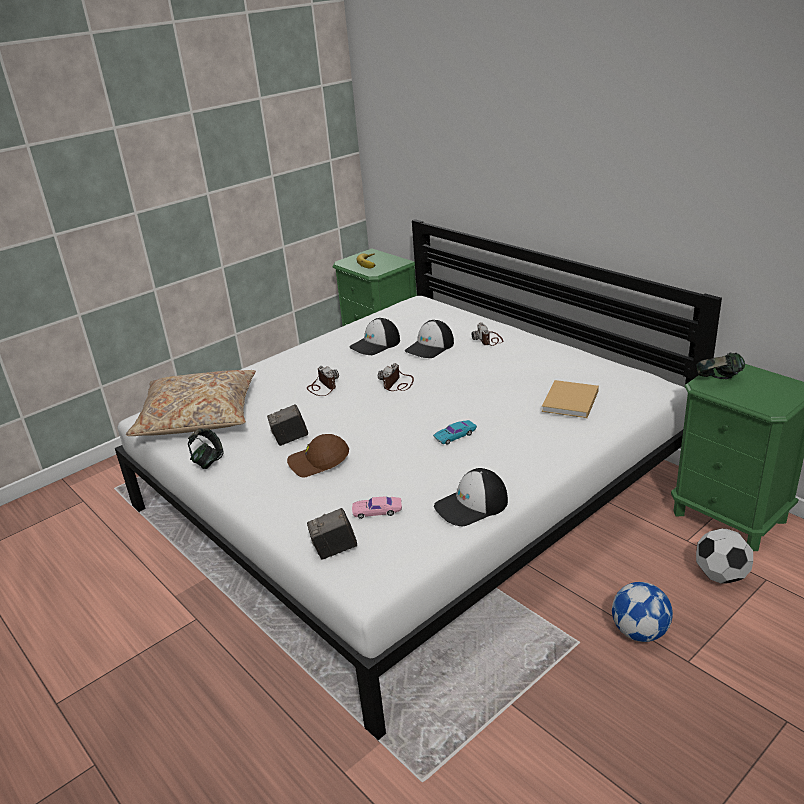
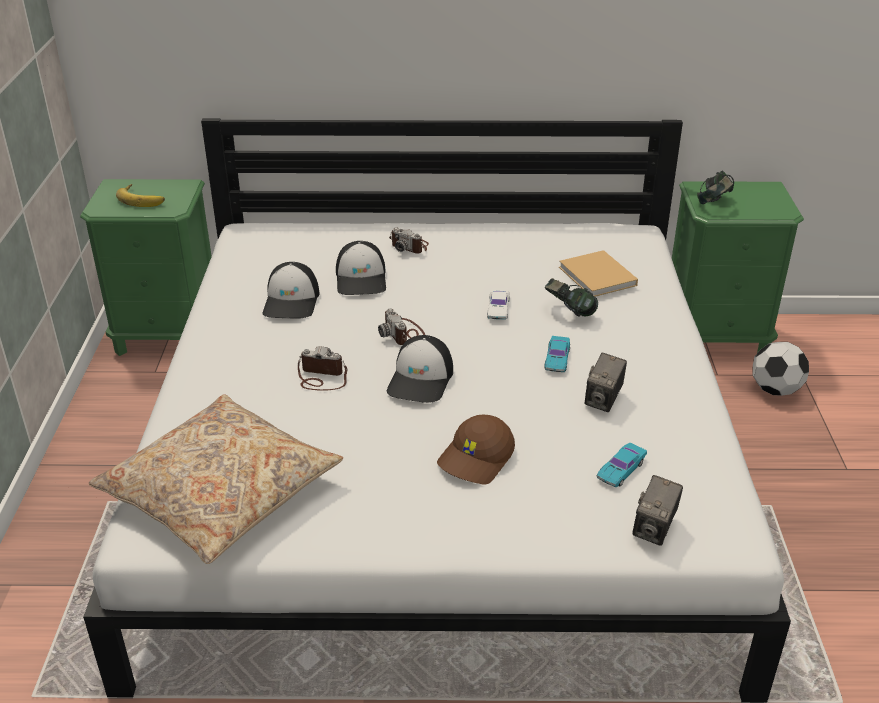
camera: 50 degrees left, 5 degrees up
(208, 461) = (345, 533): headphones -> headphones (569, 312)
(290, 439) = (395, 453): camera -> camera (603, 400)
(377, 511) = (621, 469): pink toy car -> turquoise toy car
(471, 505) = (686, 414): cap -> cap (421, 379)
(472, 393) = (498, 308): none -> white toy car
(639, 632) = (792, 469): football -> none

